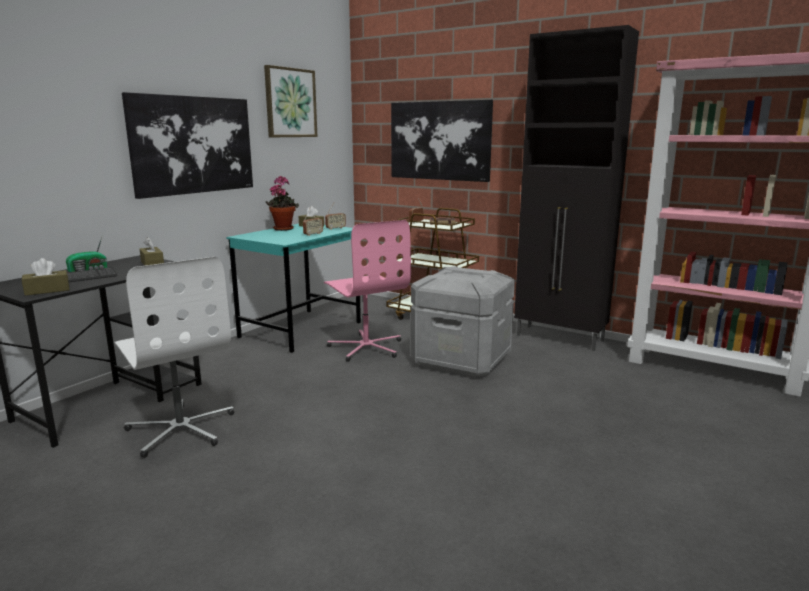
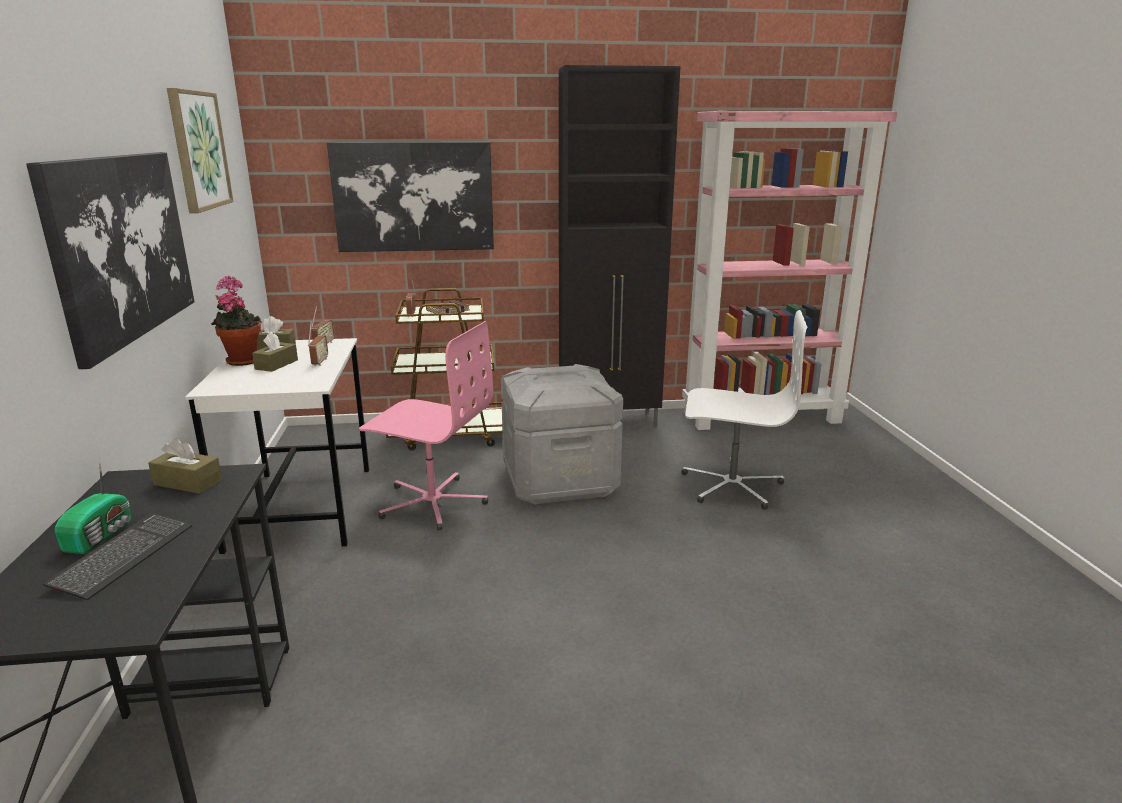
camera: 40 degrees left, 5 degrees up
(47, 290) = (135, 602): brown tissue box -> brown tissue box (276, 364)
(181, 429) = (378, 725): white office chair -> white office chair (731, 485)
(301, 330) = (302, 508): turquoise desk -> white desk

